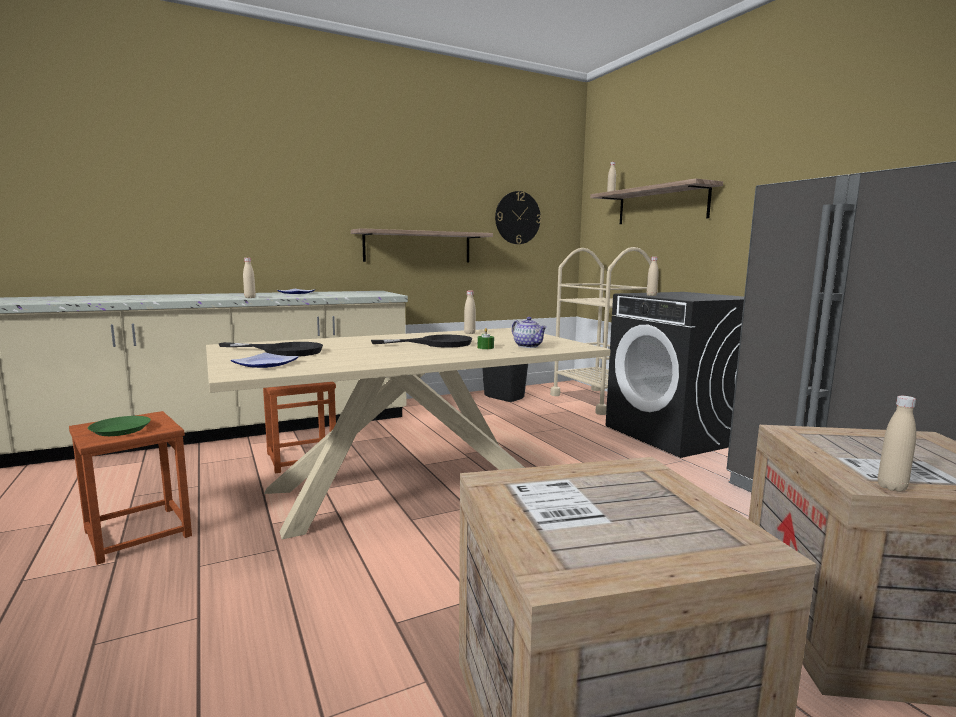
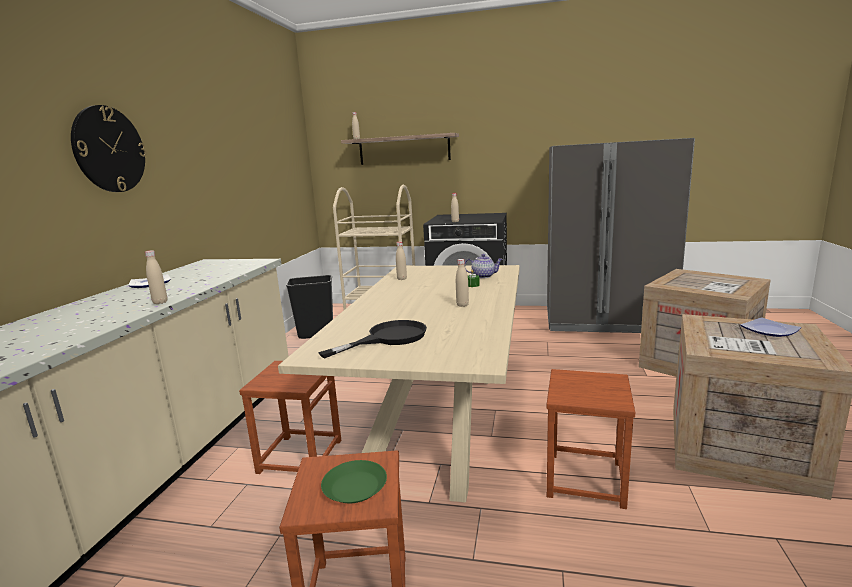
camera: 50 degrees left, 5 degrees up
(265, 363) = (443, 349): plate -> plate (768, 330)
(373, 595) = (586, 479): none -> brown stool
(418, 247) = (219, 204): shelf -> none
(436, 343) = (434, 293): black frying pan -> none
(517, 218) = (277, 163): wall clock -> wall clock (109, 149)
(891, 487) = (742, 293): beige bottle -> beige bottle (462, 305)

